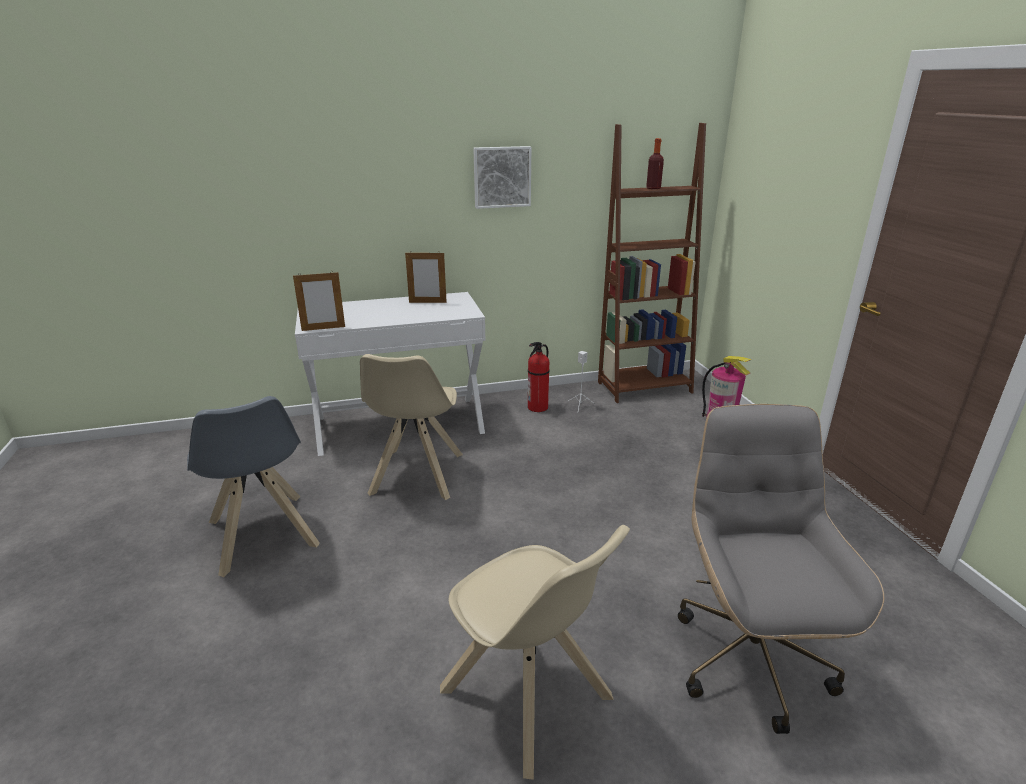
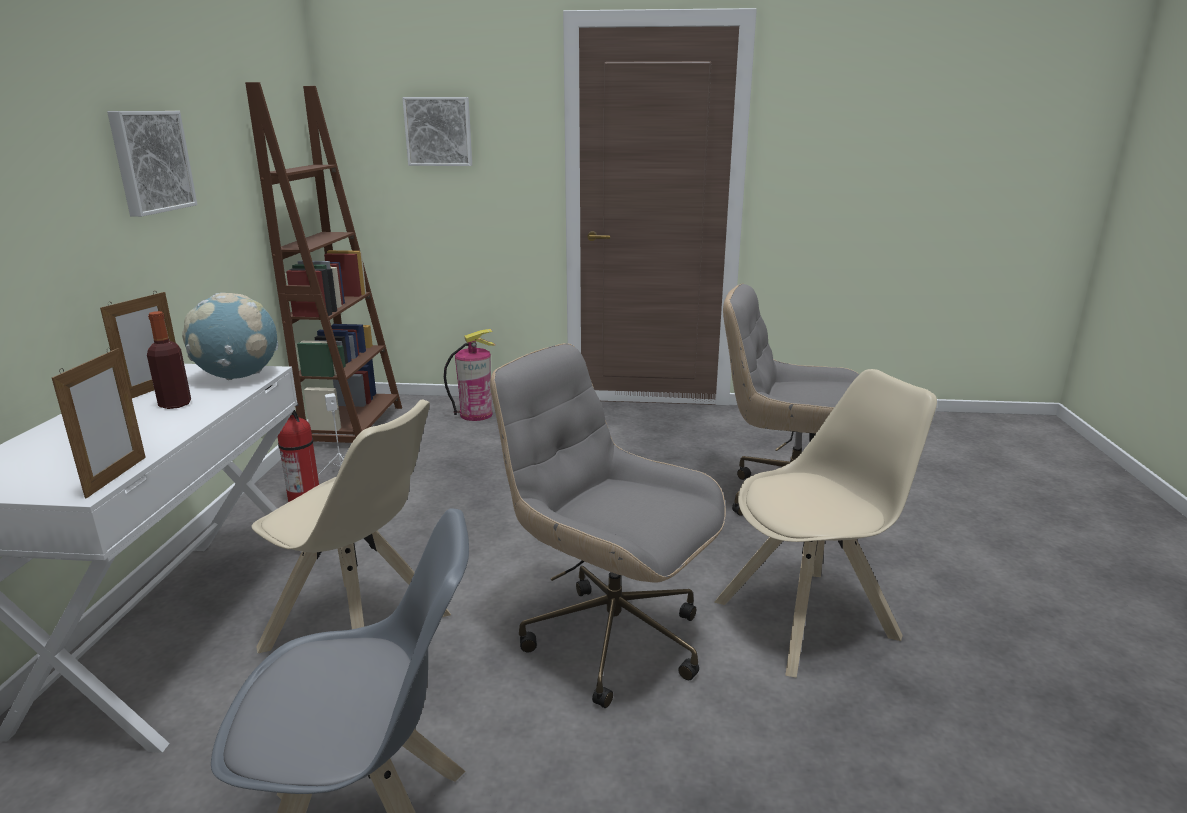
camera: 70 degrees left, 5 degrees down
(450, 575) = (608, 638): none -> grey office chair
(458, 311) = (239, 376): none -> globe
(653, 188) = (298, 168): bottle -> bottle (175, 404)
(786, 170) = (439, 131): none -> picture

